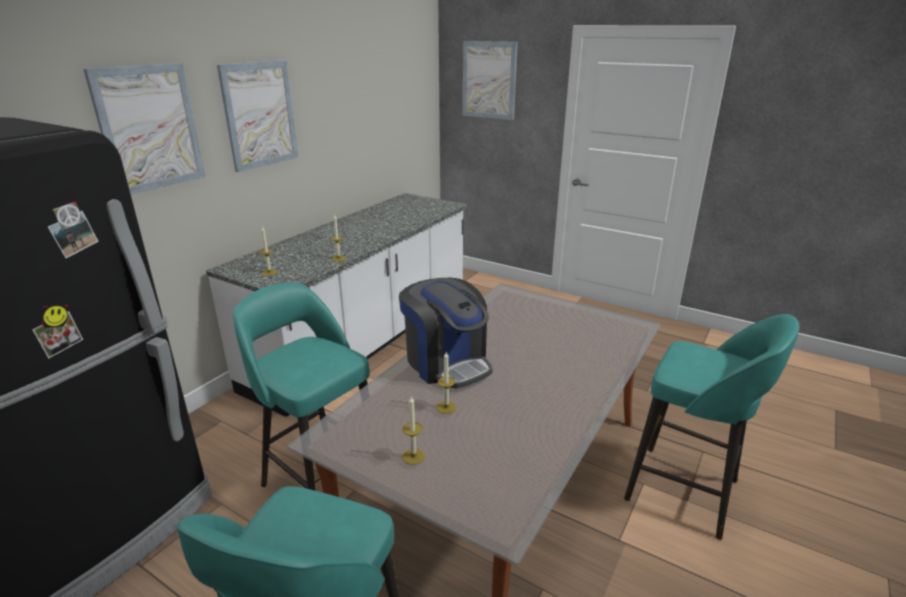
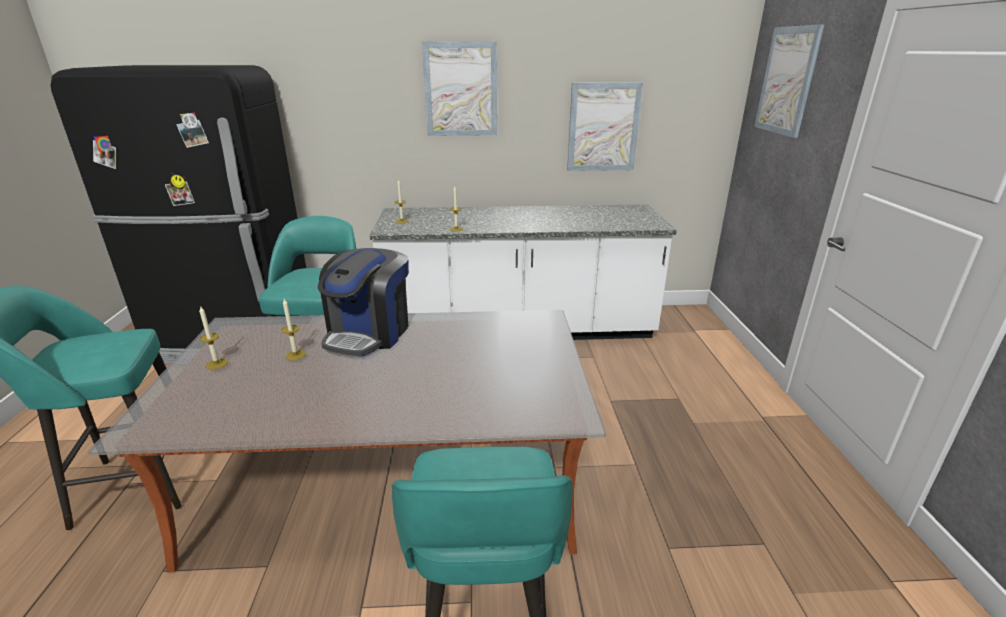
camera: 55 degrees right, 0 degrees up
(149, 128) = (356, 87): picture -> picture (603, 127)

